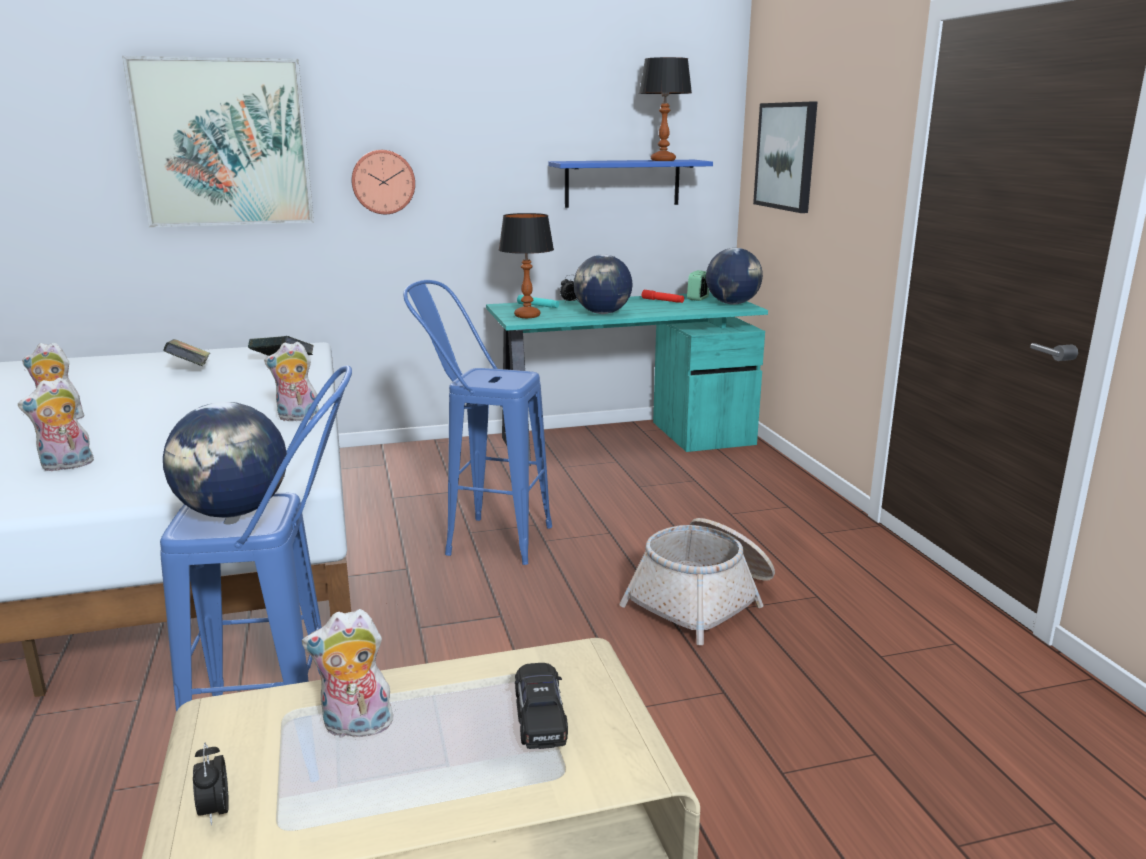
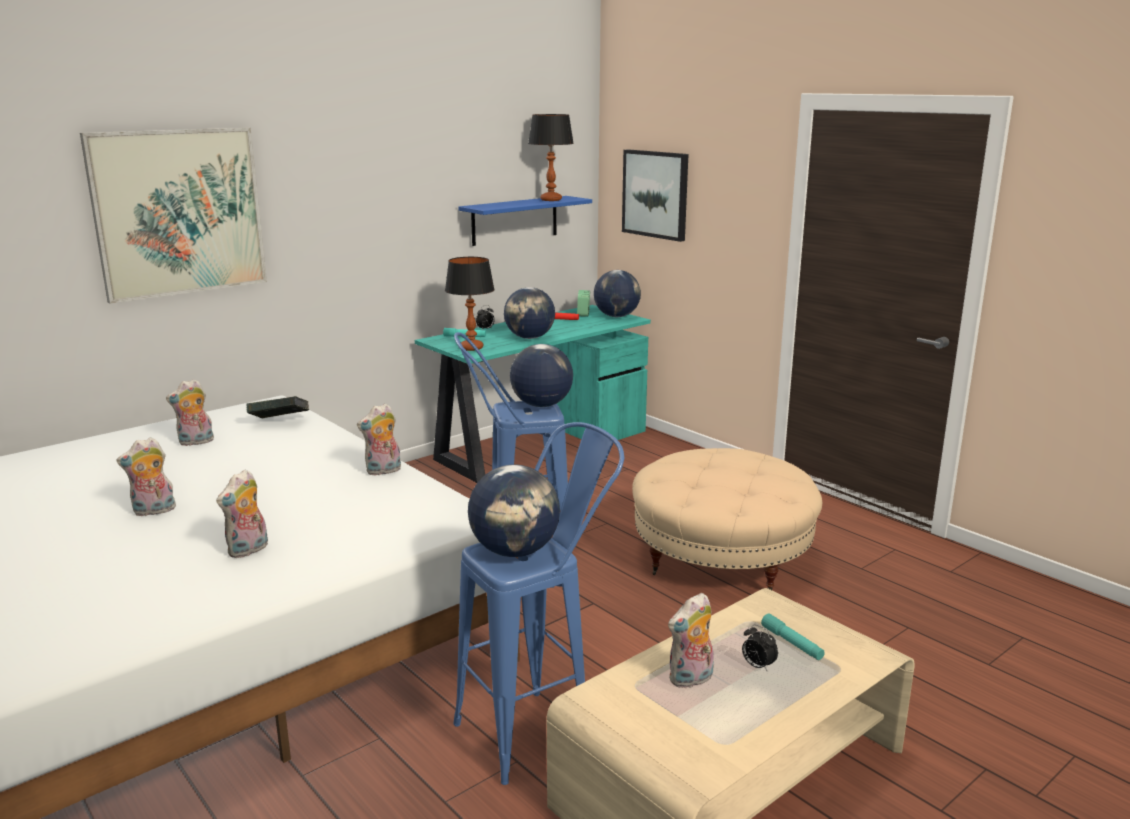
camera: 25 degrees left, 0 degrees up
(190, 370) = (195, 442): book -> plush toy
(214, 810) = (672, 748): alarm clock -> alarm clock (757, 666)
(383, 182) = (324, 237): wall clock -> none
(515, 375) = (541, 405): none -> globe
(540, 719) = (792, 643): black toy car -> turquoise flashlight
(703, 600) = (721, 558): basket -> beige ottoman

